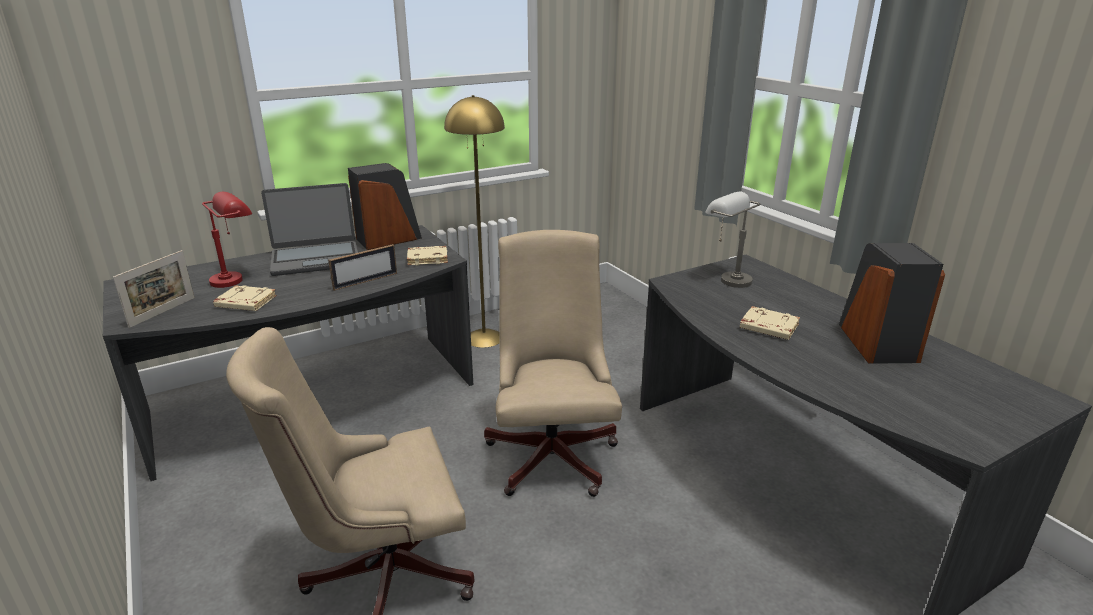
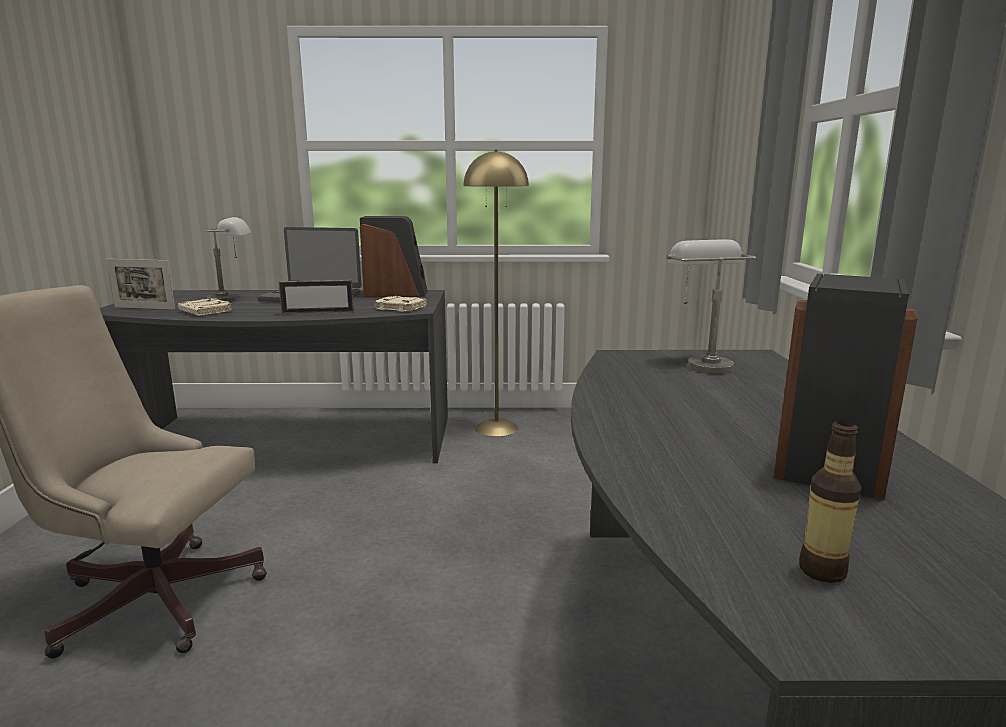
camera: 30 degrees right, 10 degrees down
(163, 312) = (144, 308): picture frame -> picture frame turned 45 degrees clockwise
(237, 278) = (233, 299): red table lamp -> grey table lamp
(553, 451) = (441, 544): beige office chair -> none
(768, 327) = (673, 412): beige book -> none
(943, 412) = (822, 571): none -> bottle

